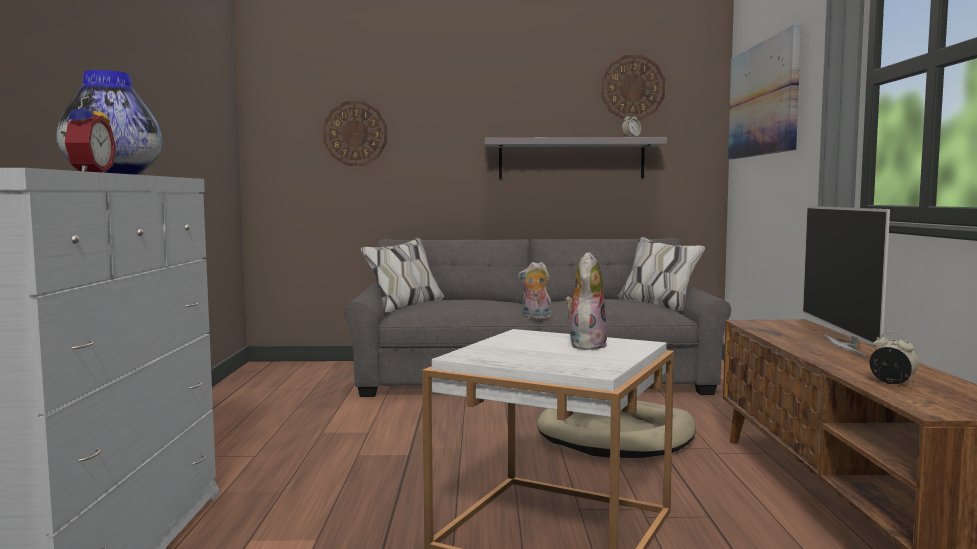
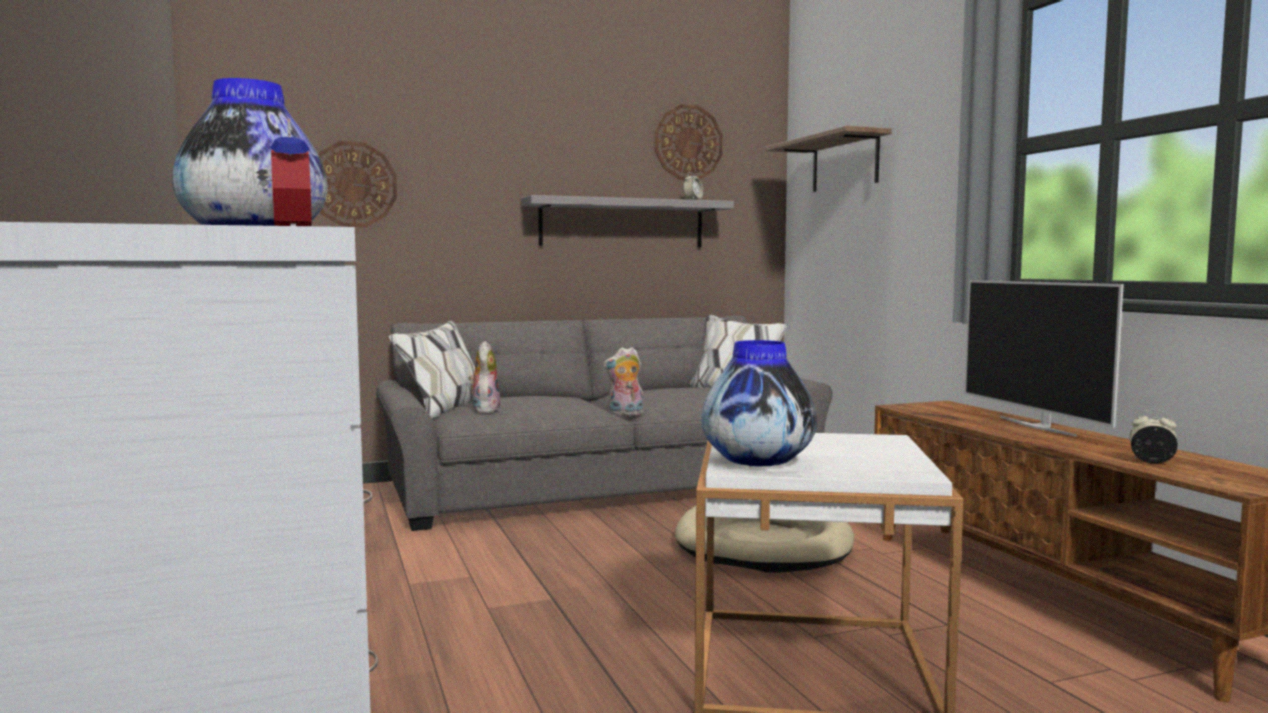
camera: 20 degrees left, 0 degrees up
(489, 353) = (758, 462): none -> vase
(585, 345) = (837, 444): plush toy -> plush toy (484, 410)
(763, 99) = (844, 163): picture -> shelf

